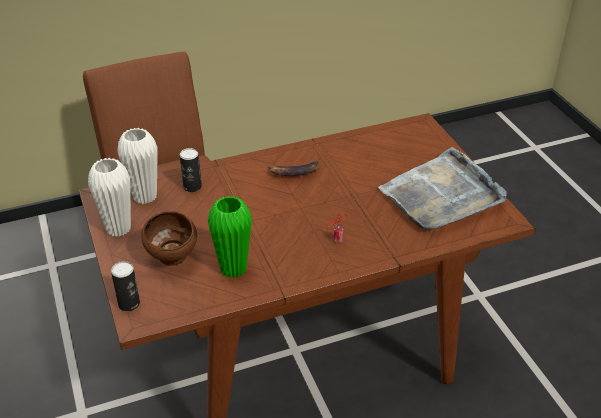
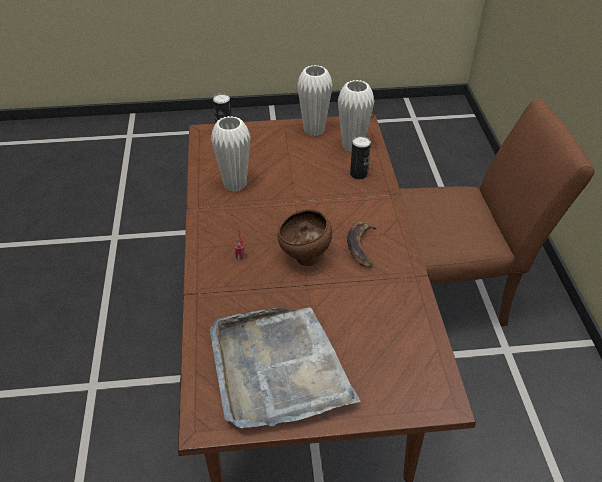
camera: 105 degrees right, 5 degrees up
(173, 259) = (262, 154): brown bowl -> brown bowl (305, 258)
(233, 269) = (235, 184): green vase -> white vase

